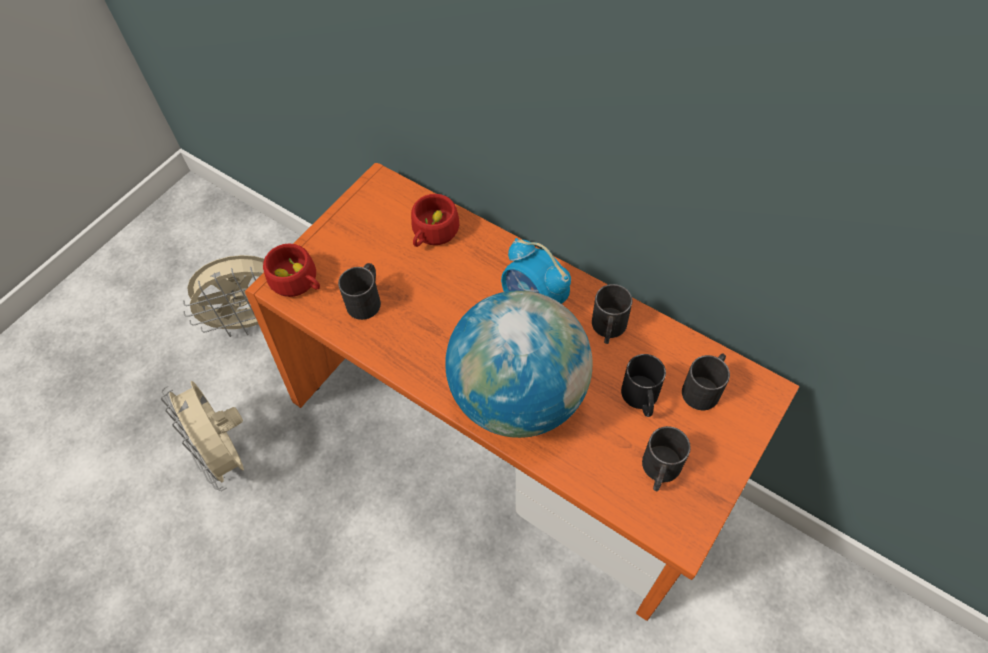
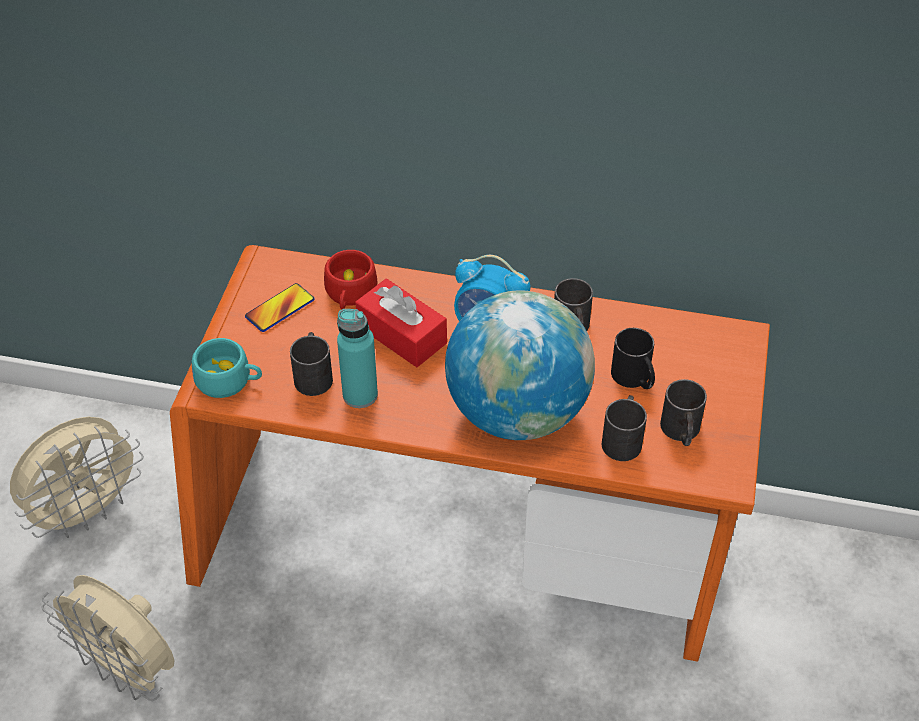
camera: 25 degrees left, 10 degrees down
(298, 282) = (229, 380): red cup -> turquoise cup
(370, 228) = (280, 308): none -> phone
(394, 331) = (360, 395): none -> turquoise bottle
(456, 285) = (402, 334): none -> red tissue box
(704, 387) = (687, 350): black mug -> black mug (623, 438)

